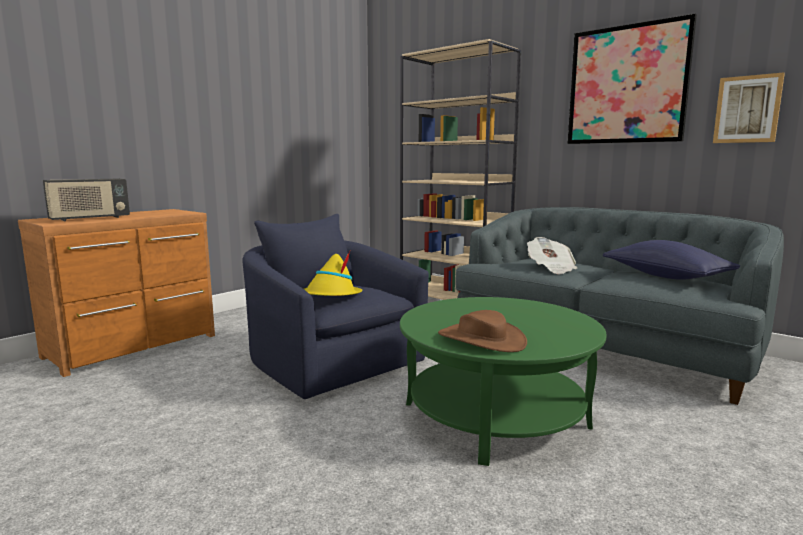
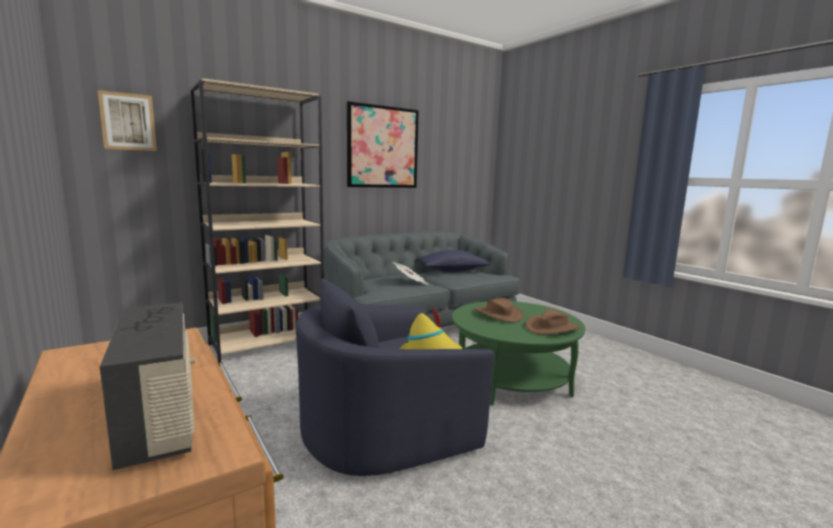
camera: 75 degrees left, 0 degrees up
(504, 313) = (498, 314): none -> brown hat
(747, 109) = (440, 171): picture -> picture (128, 122)

